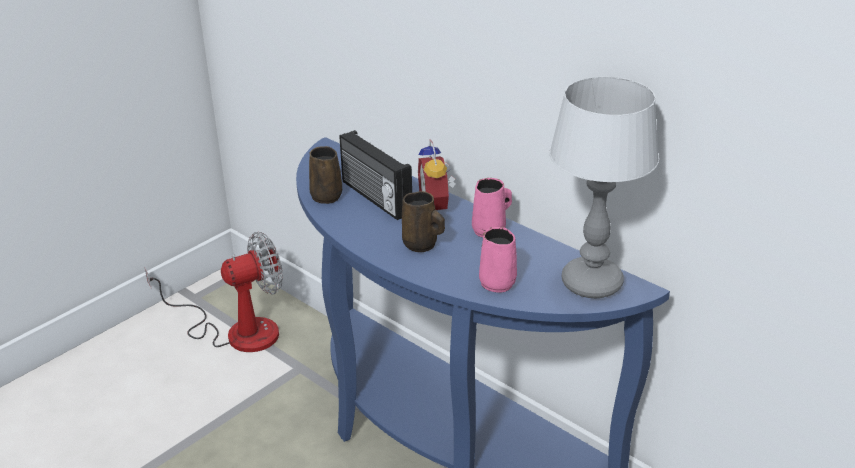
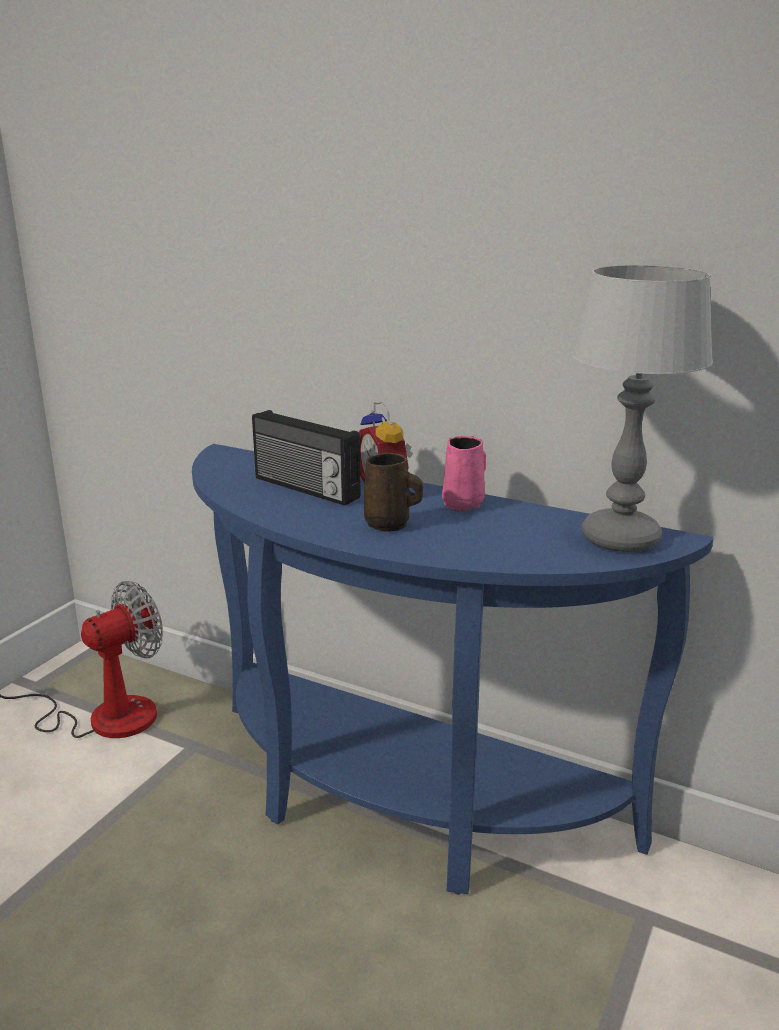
camera: 15 degrees left, 10 degrees down
(326, 195) = (241, 492): brown mug -> none
(496, 282) = (506, 549): pink mug -> none

